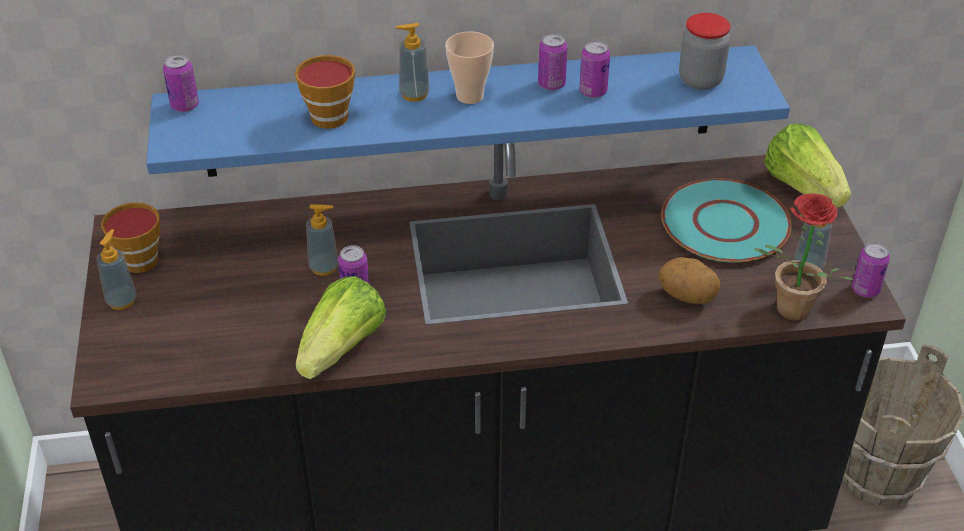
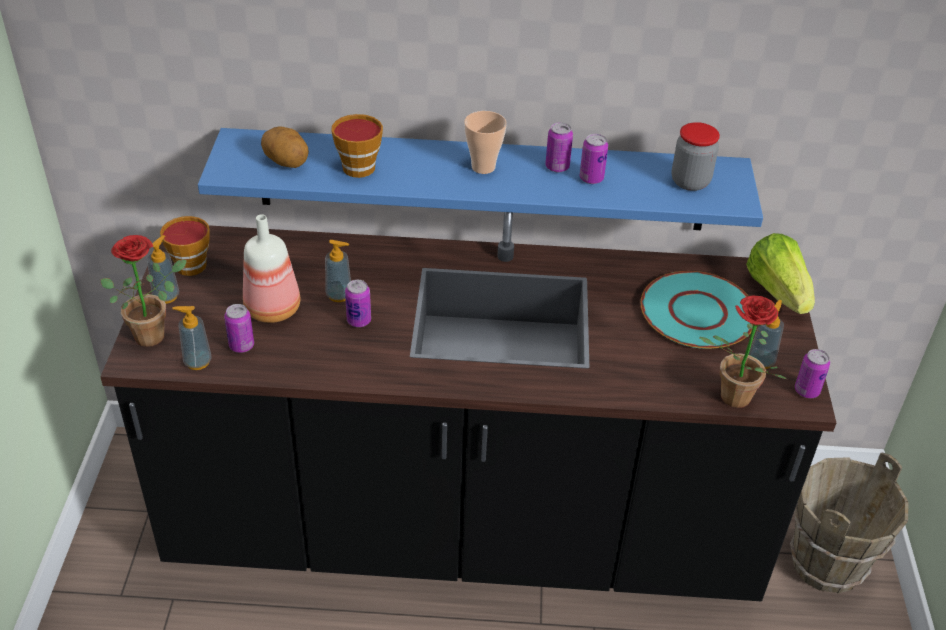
camera: 10 degrees right, 0 degrees up
(121, 345) = (155, 333): none -> potted plant
(185, 106) = (243, 141): can -> can (241, 346)
(253, 294) = (274, 308): none -> bottle
(342, 349) = (334, 366): lettuce -> none
(414, 94) = (436, 159): soap dispenser -> soap dispenser (197, 362)
(687, 296) = (643, 370): potato -> potato (287, 162)

